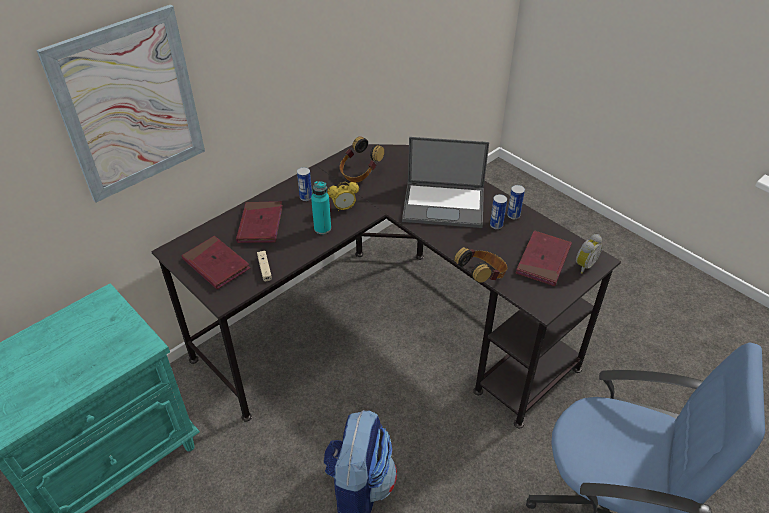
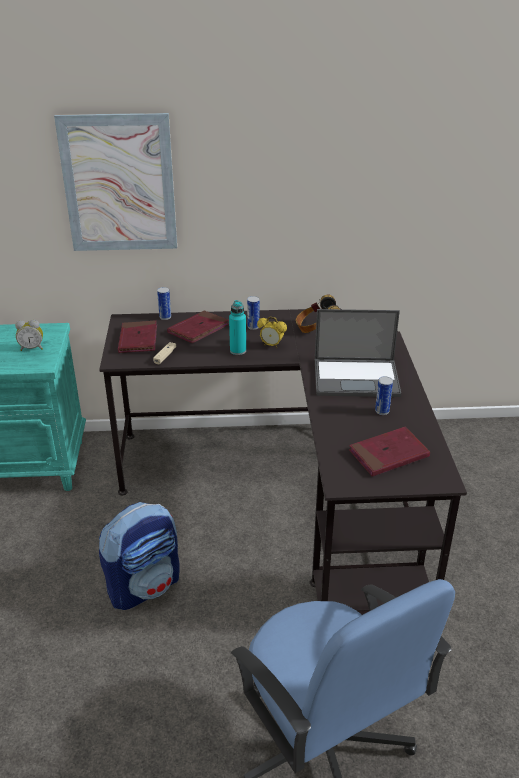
camera: 40 degrees right, 10 degrees down
(445, 204) = (357, 378): laptop -> laptop turned 45 degrees counterclockwise
(481, 277) = (317, 438): headphones -> none
(513, 215) = (408, 412): can -> can (165, 317)
(583, 265) = (423, 476): alarm clock -> alarm clock (32, 348)

